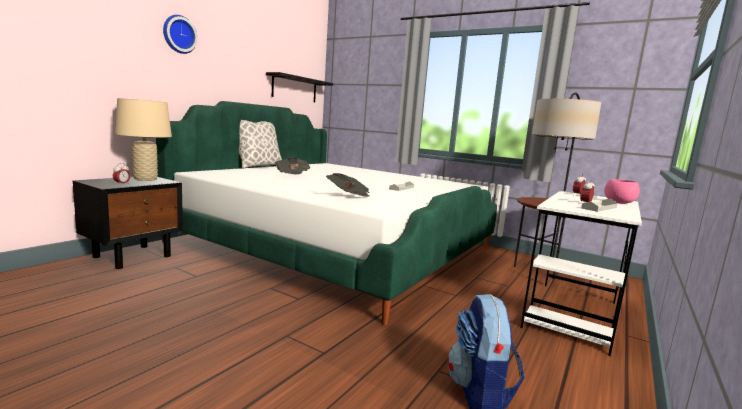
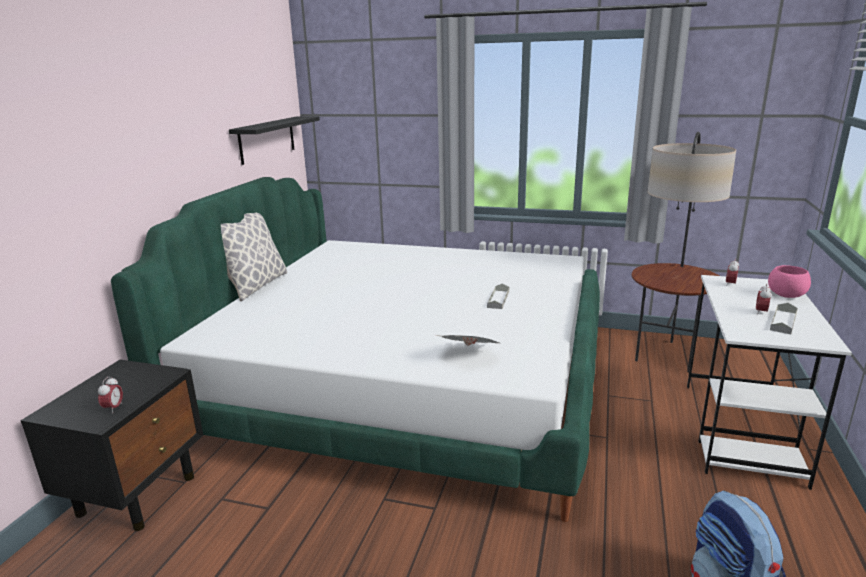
camera: 15 degrees left, 10 degrees up
(145, 179) = (127, 377): beige table lamp -> none
(178, 34) = (106, 118): wall clock -> none
(292, 176) = (333, 306): newspaper -> none

